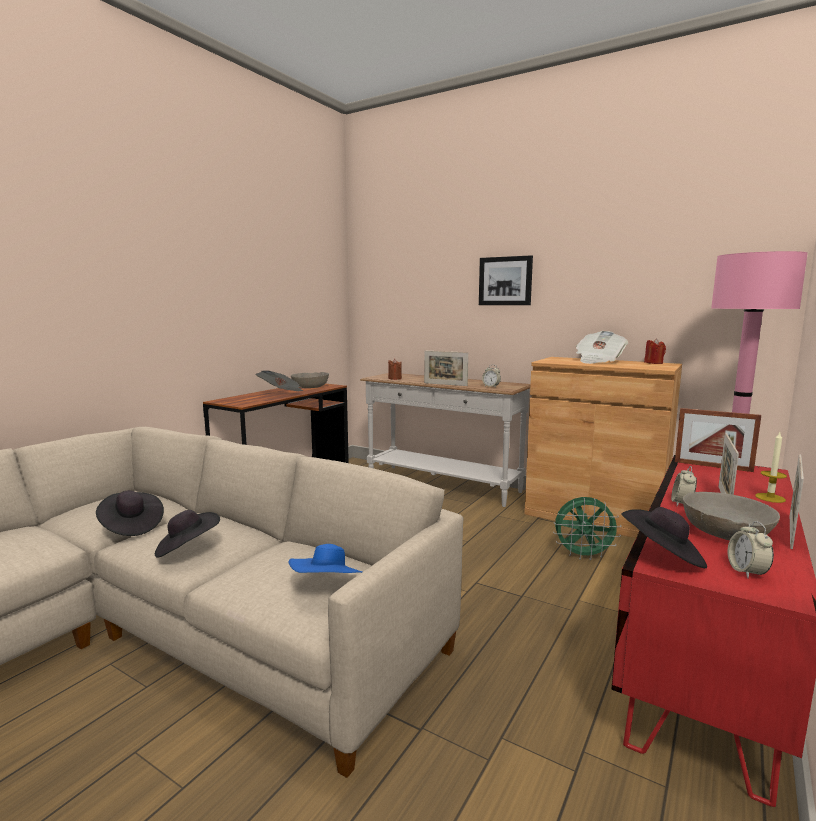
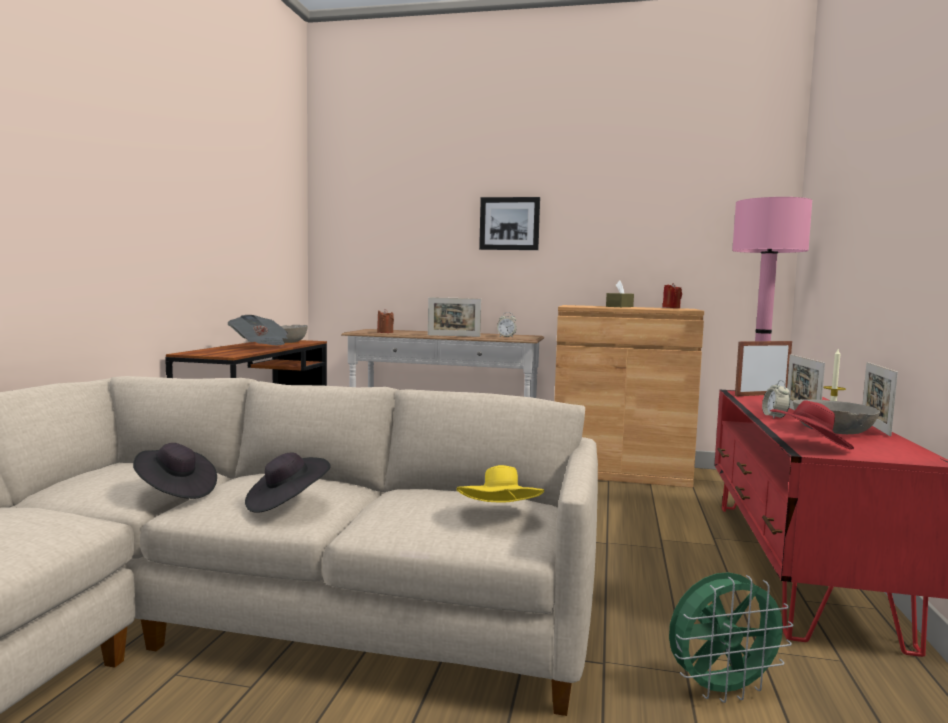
camera: 20 degrees left, 5 degrees down
(328, 586) = (500, 515): blue hat -> yellow hat
(583, 555) = (636, 504): green fan -> green fan (721, 690)
(598, 361) = (619, 306): newspaper -> brown tissue box
(663, 556) = (810, 446): black hat -> red hat
(712, 466) = (761, 394): picture frame -> picture frame turned 150 degrees clockwise
(747, 572) = (881, 450): alarm clock -> none

